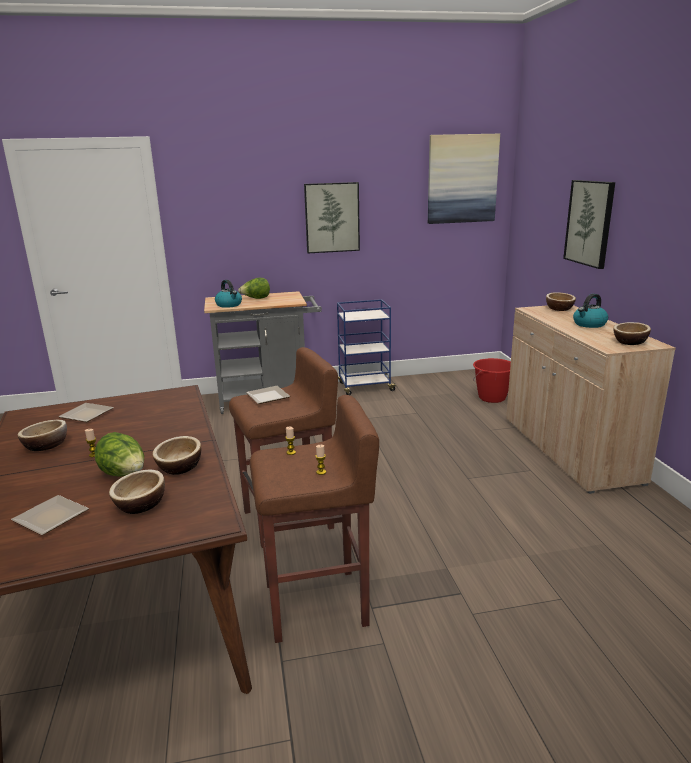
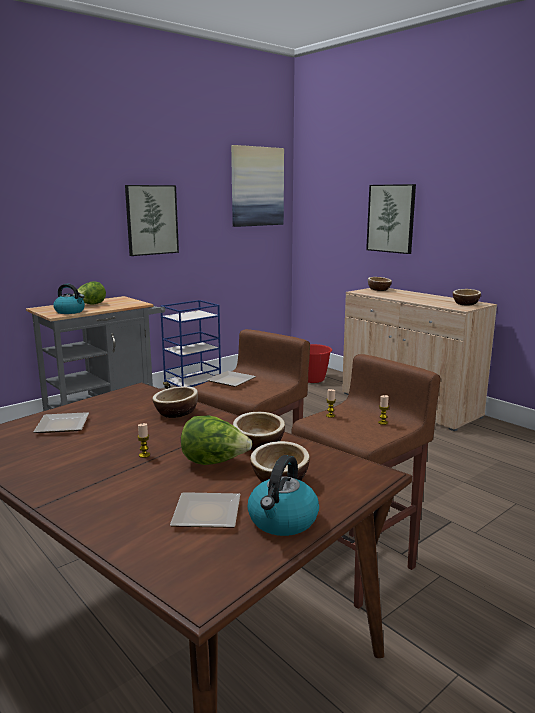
camera: 30 degrees left, 5 degrees down
(46, 446) = (67, 460): bowl -> bowl (176, 413)
(589, 324) = (419, 297): kettle -> kettle (282, 521)

